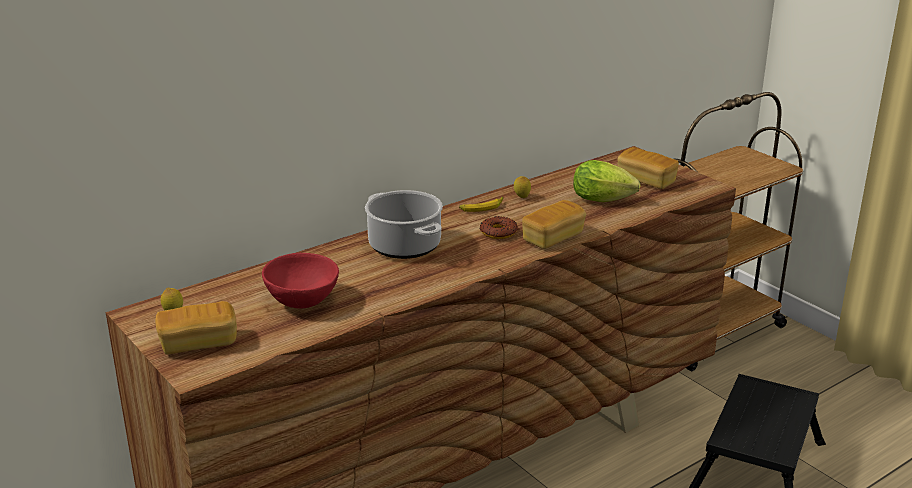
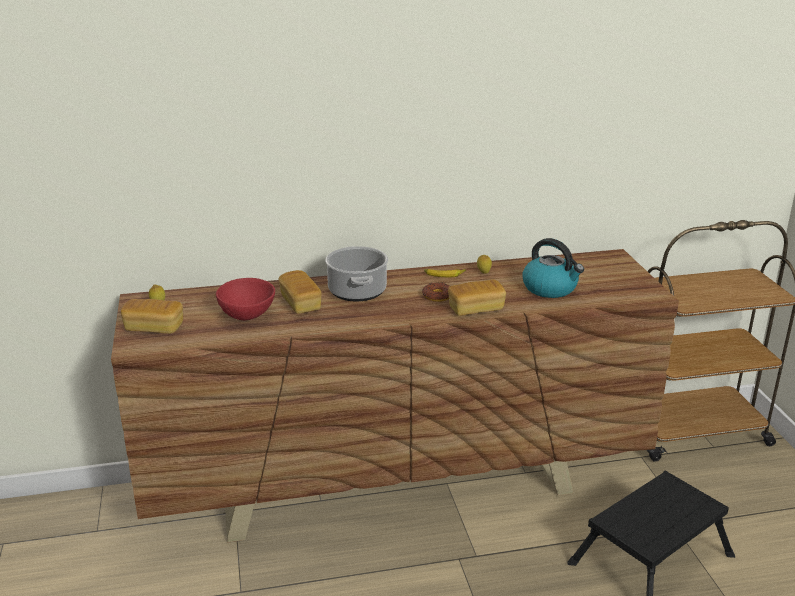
camera: 25 degrees right, 0 degrees up
(605, 200) = (550, 288): lettuce -> kettle
(646, 181) = (602, 279): bread -> bread (300, 303)

